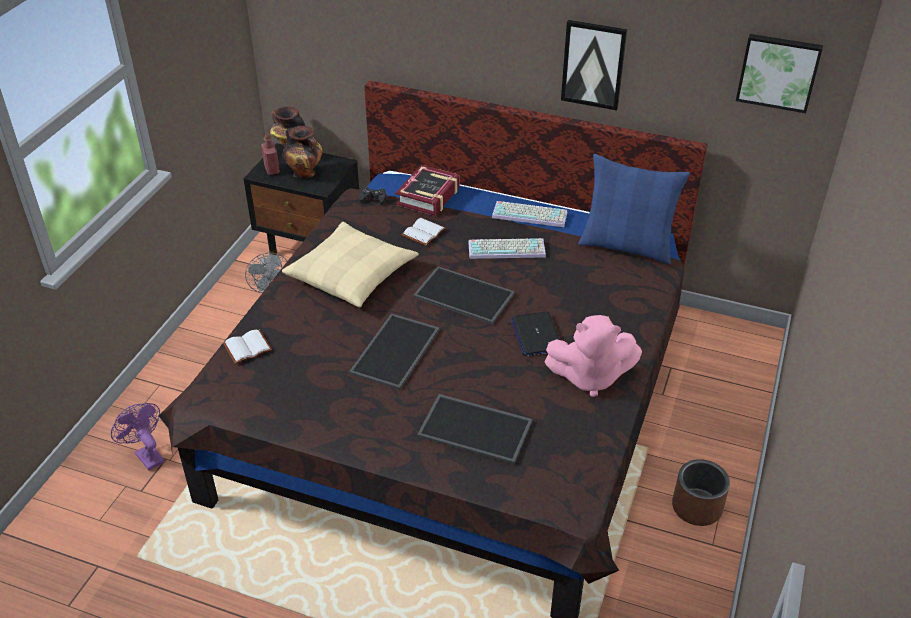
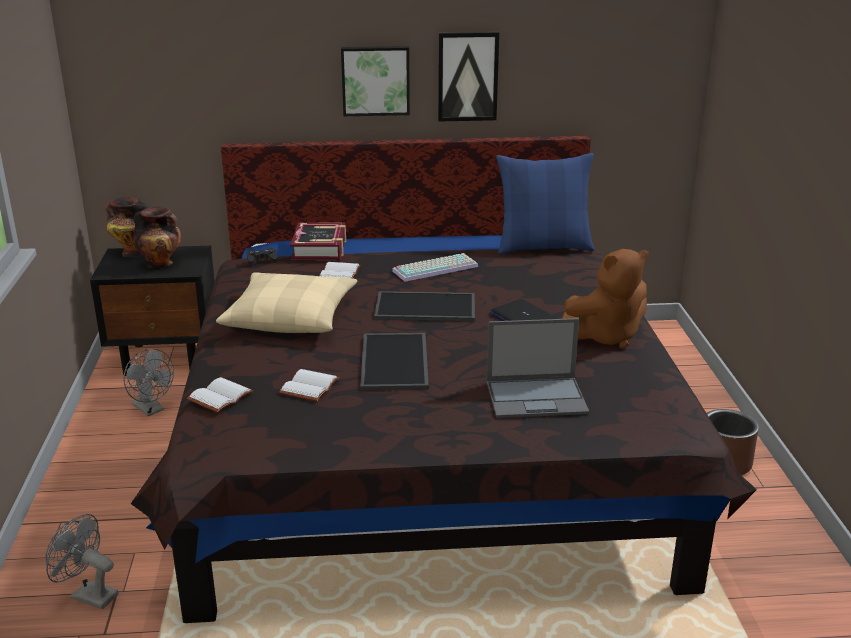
camera: 25 degrees left, 15 degrees down
(146, 455) = (88, 595): purple fan -> grey fan
(272, 170) = (119, 268): red bottle -> none
(314, 357) = (308, 386): none -> white book
(476, 428) = (537, 397): tray -> laptop
(530, 214) = (433, 243): keyboard -> none
(590, 377) = (605, 336): pink plush toy -> brown plush toy
(778, 72) = (643, 48): picture -> picture (375, 80)

